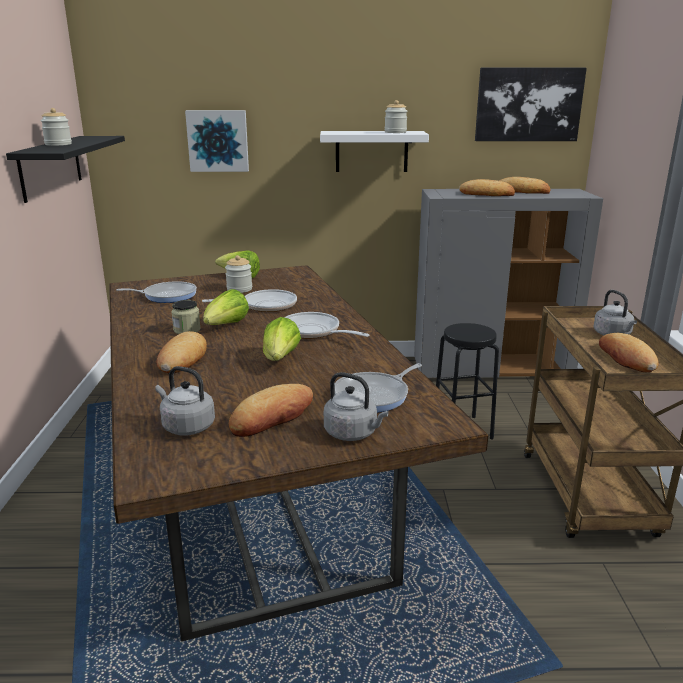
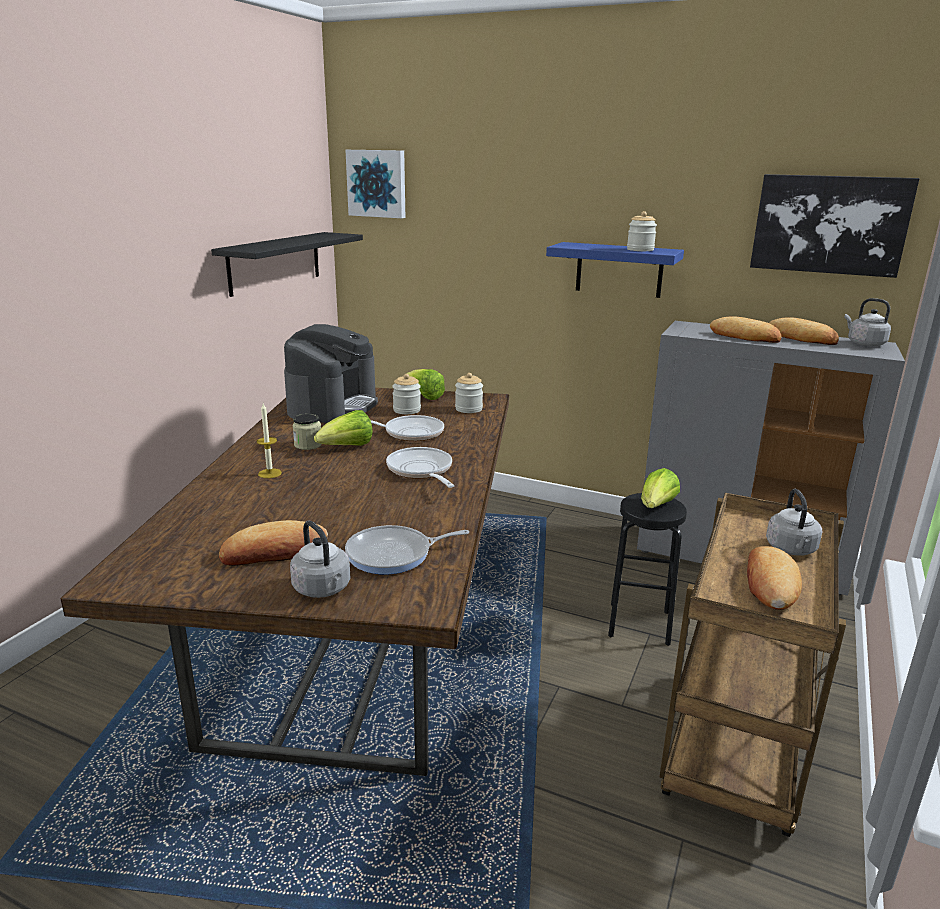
camera: 25 degrees right, 0 degrees up
(58, 144) = (276, 242): jar -> jar (468, 409)
(167, 295) = (333, 405): frying pan -> coffee machine
(182, 358) = (270, 473): bread -> candle
(186, 426) = (193, 542): grey kettle -> grey kettle (864, 343)
(218, 141) = (454, 245): picture -> picture (377, 183)
(280, 359) = (353, 494): lettuce -> lettuce (656, 507)
(371, 151) = (619, 270): white shelf -> blue shelf

